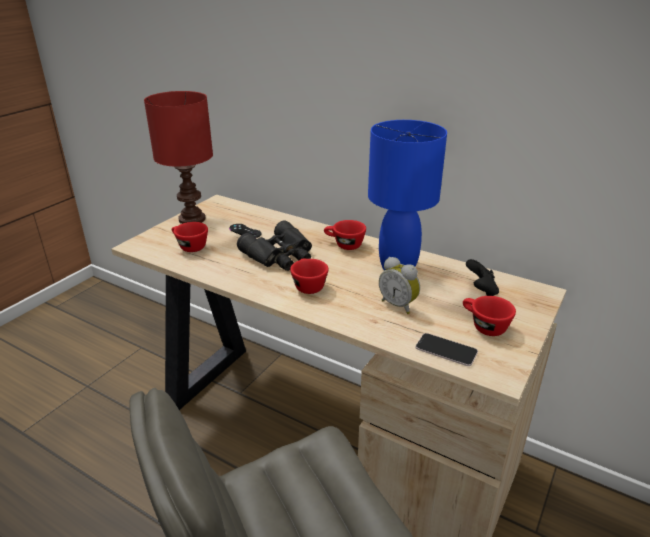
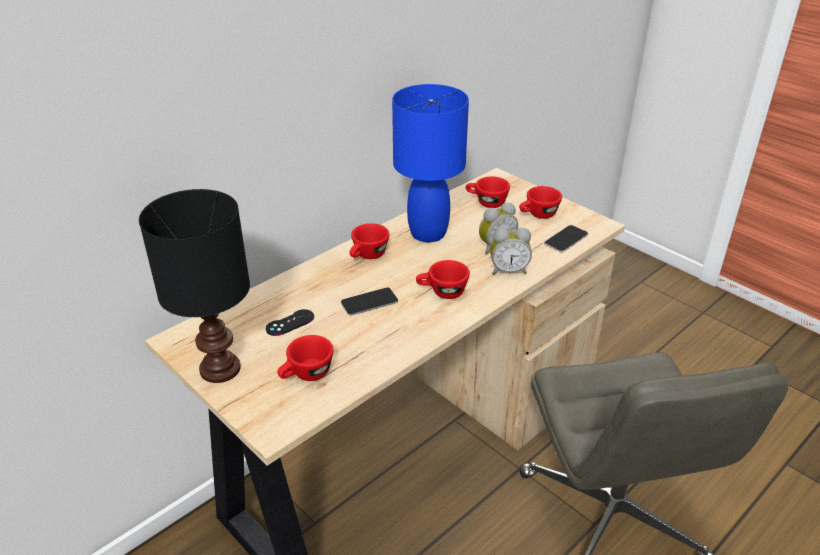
camera: 75 degrees left, 5 degrees up
(193, 219) = (219, 368): red table lamp -> black table lamp
(281, 255) = (369, 302): black binoculars -> phone
(361, 317) = (508, 270): none -> alarm clock
(481, 291) = (486, 203): black game controller -> red cup

